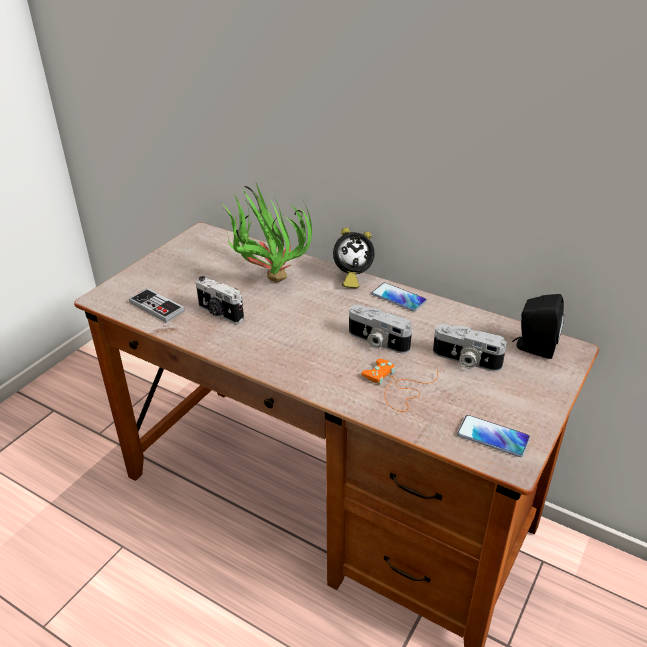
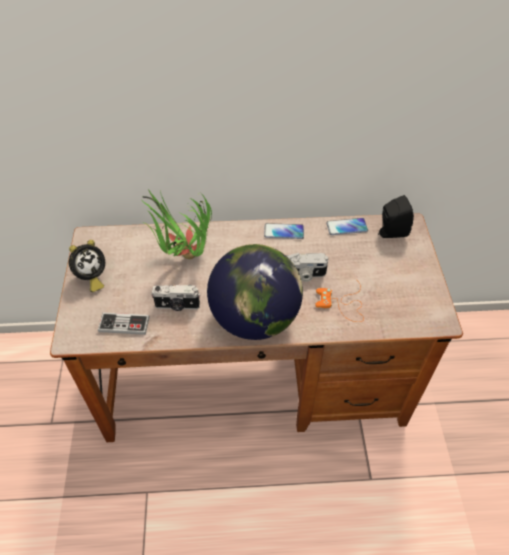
camera: 35 degrees left, 15 degrees up
(284, 356) = (255, 318): none -> globe
(351, 277) = (238, 228): alarm clock -> alarm clock (91, 278)
(465, 361) = (363, 262): camera -> none
(492, 437) = (419, 310): phone -> phone (347, 227)

